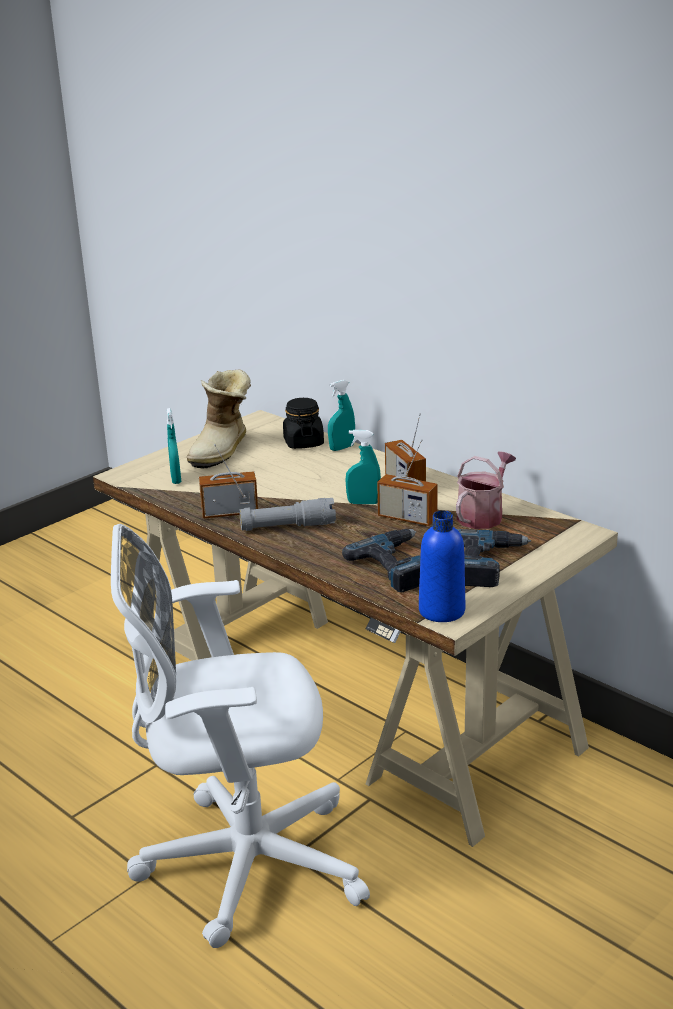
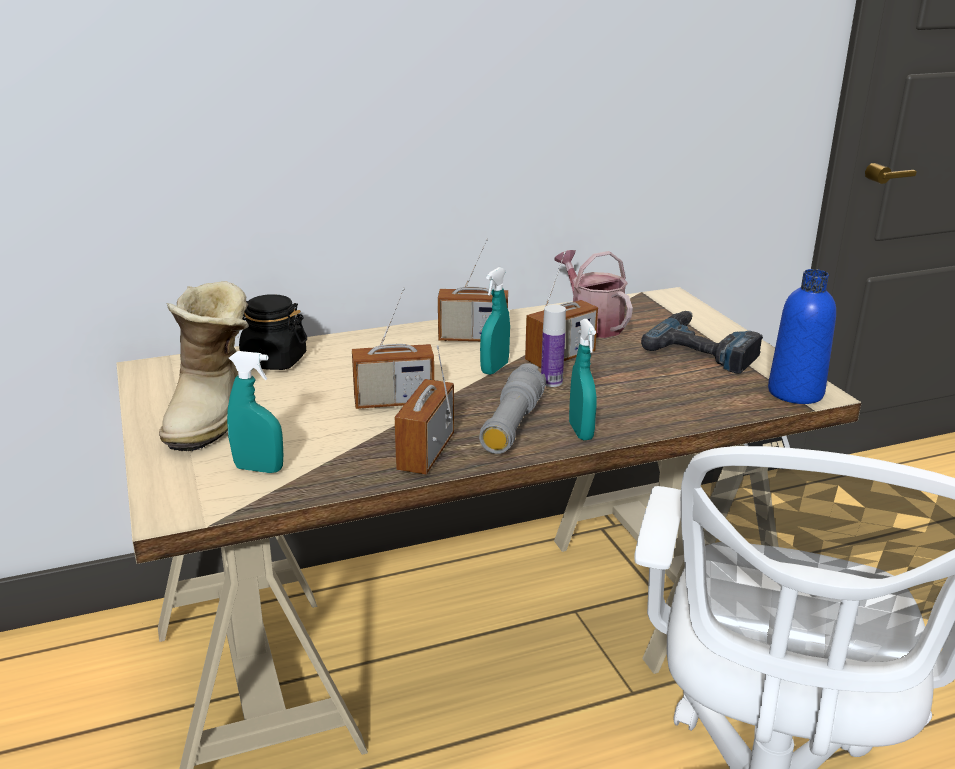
camera: 65 degrees left, 0 degrees up
(223, 450) = (213, 414): boot -> boot turned 45 degrees clockwise
(284, 488) = (394, 402): none -> radio
(342, 448) = (325, 345): turquoise spray bottle -> turquoise spray bottle (581, 432)
(363, 524) = (551, 382): none -> bottle
(399, 566) = (676, 388): power drill -> none

